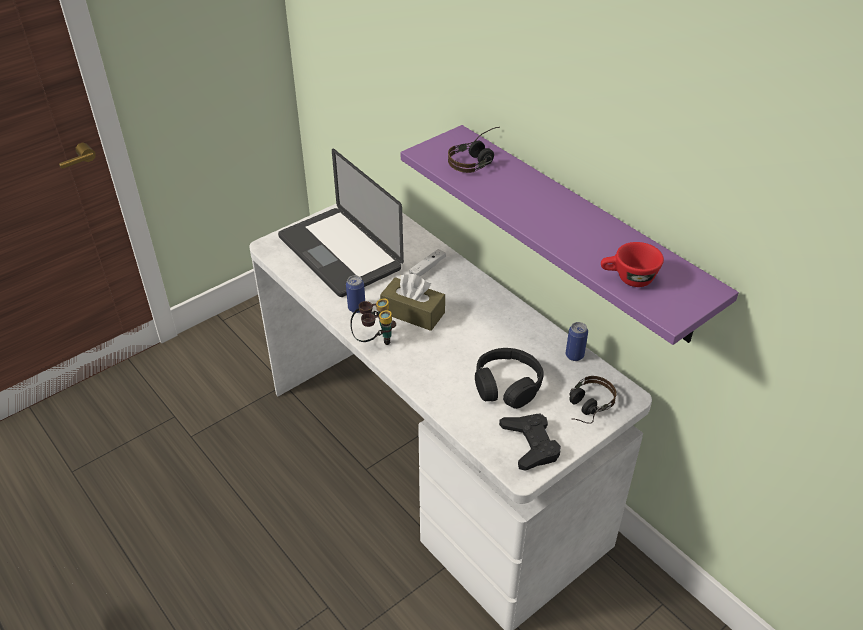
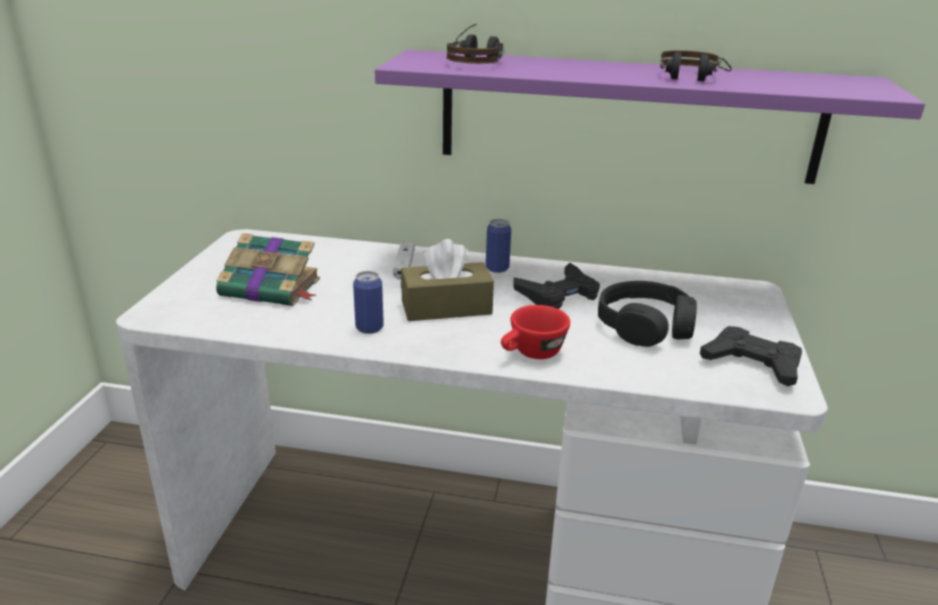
camera: 40 degrees left, 15 degrees down
(339, 253) = (272, 288): laptop -> book
(374, 339) = (436, 347): binoculars -> none
(489, 335) = (558, 294): none -> black game controller
(574, 355) = (661, 279): can -> can (497, 268)
(585, 408) = (741, 313): headphones -> headphones (691, 80)
(628, 279) = (799, 86): red cup -> red cup (531, 354)

